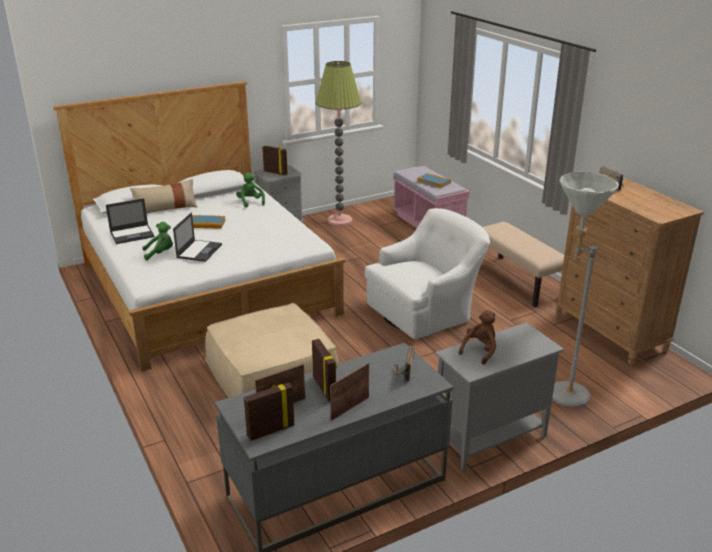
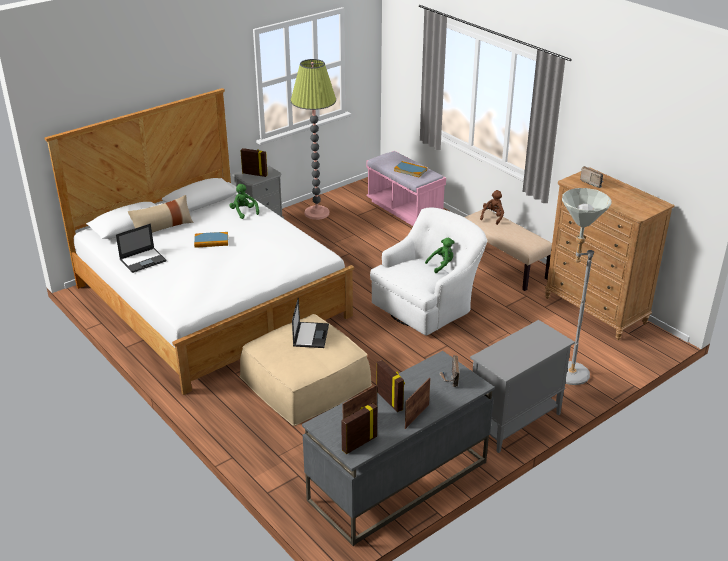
camera: 10 degrees left, 5 degrees up
(160, 253) = (180, 279): green plush toy -> green plush toy (441, 265)
(199, 251) = (218, 273): laptop -> laptop (311, 335)
(480, 351) = (507, 351): brown plush toy -> brown plush toy (492, 217)

